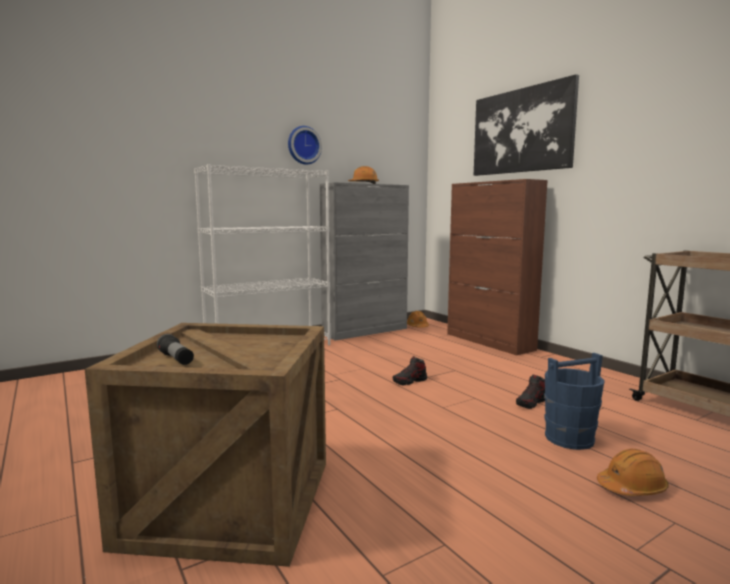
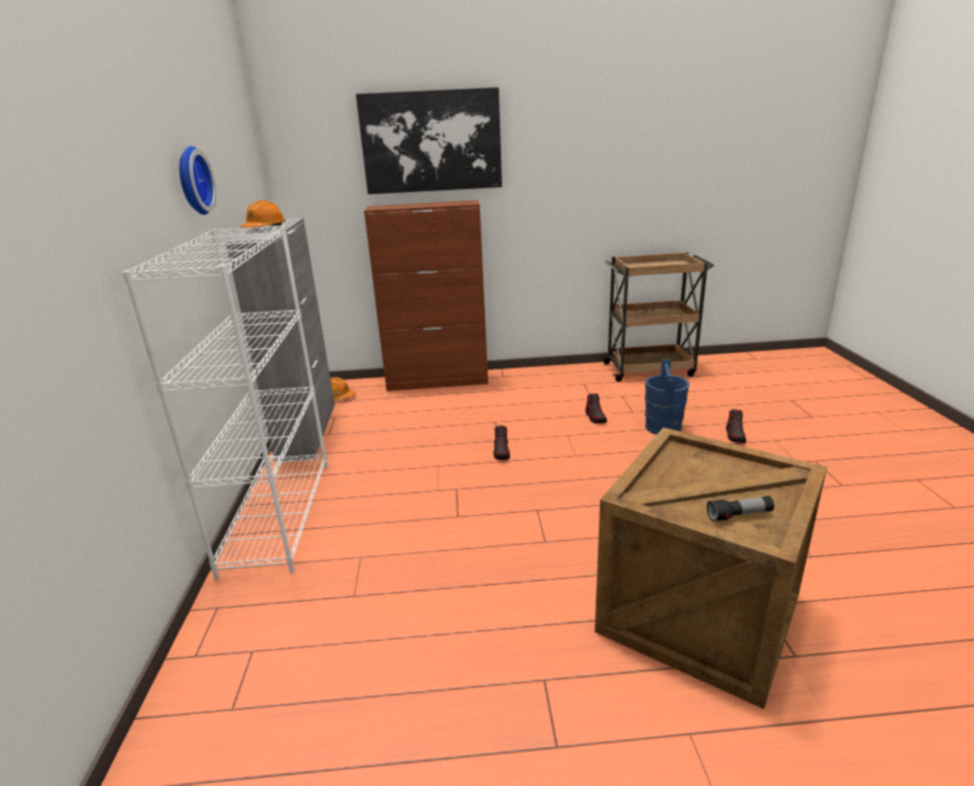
camera: 60 degrees left, 15 degrees up
(632, 487) = (735, 435): orange hard hat -> shoe

